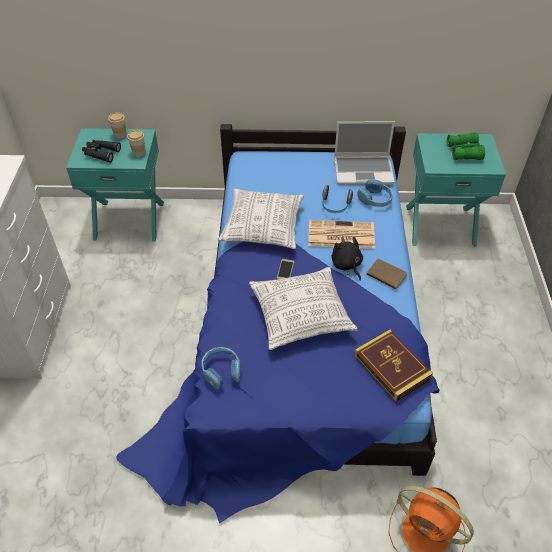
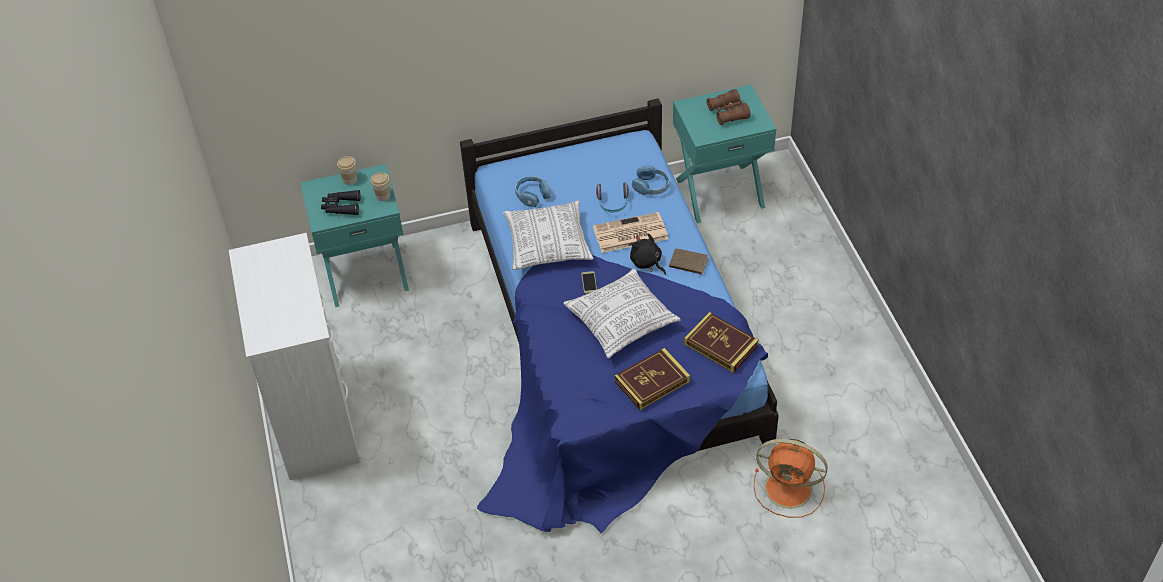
camera: 15 degrees left, 0 degrees up
(221, 371) = (569, 389): blue headphones -> blue headphones (532, 195)
(307, 387) = (652, 381): none -> book
(364, 171) = (628, 156): laptop -> none
(464, 152) = (728, 113): green binoculars -> brown binoculars

